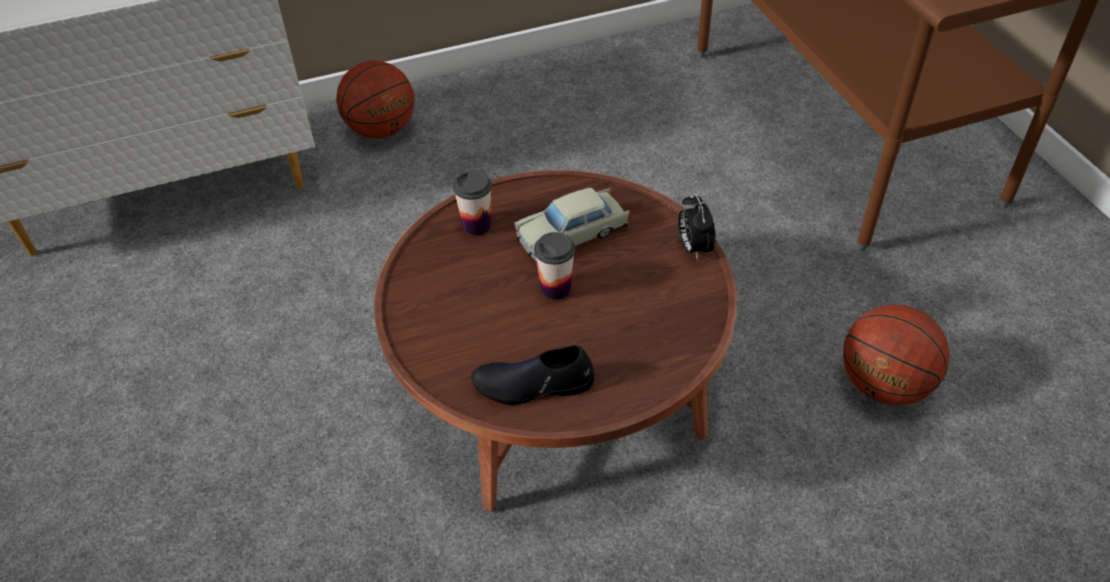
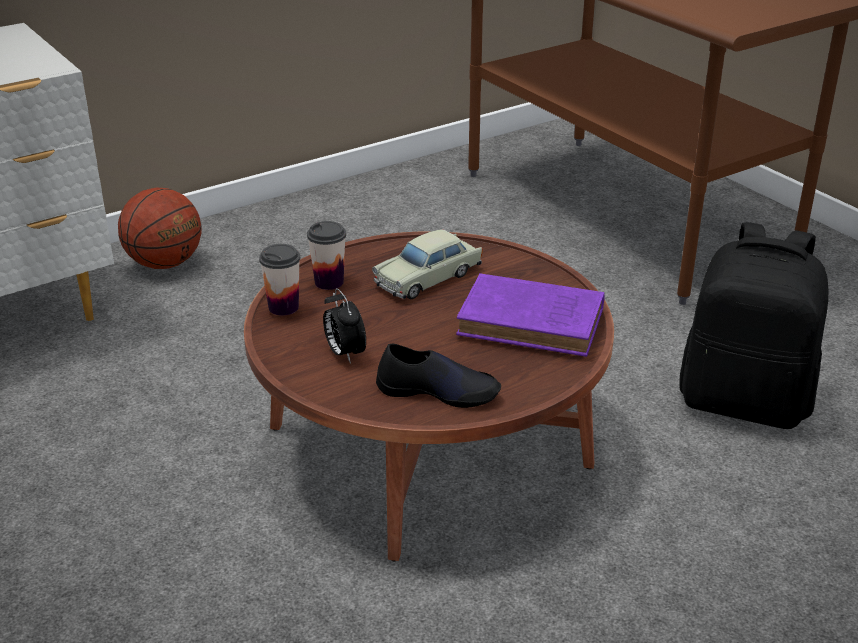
camera: 15 degrees left, 15 degrees down
(533, 384) = (438, 391): black shoe -> black shoe turned 150 degrees counterclockwise
(555, 288) = (429, 319): cup -> cup (283, 307)
(655, 312) = (535, 323): none -> purple book
(693, 247) = (550, 273): alarm clock -> alarm clock (344, 353)
(883, 385) = (745, 402): basketball -> black backpack

